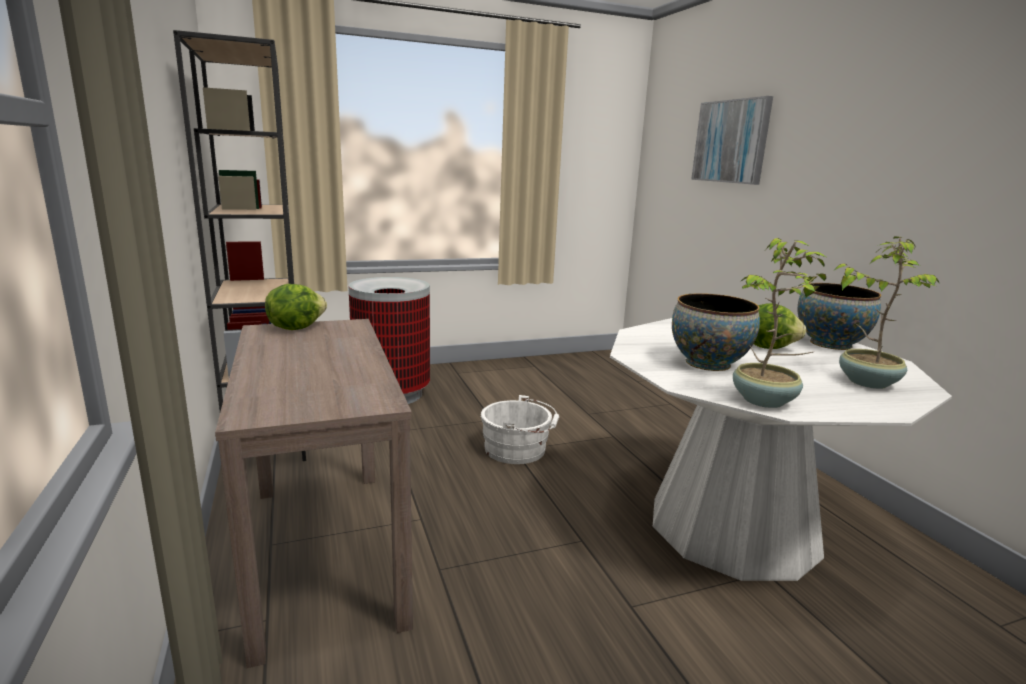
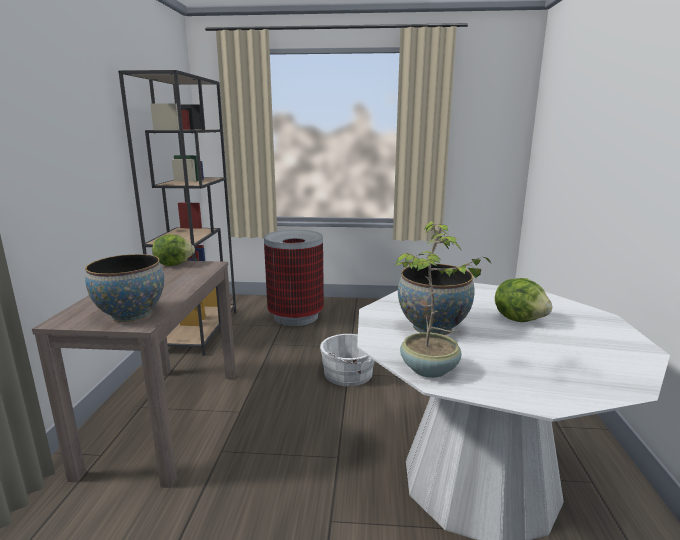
camera: 25 degrees right, 0 degrees up
(731, 141) = (585, 118): picture -> none
(830, 344) = (596, 324): bowl -> bowl (131, 314)
(867, 382) = (573, 368): potted plant -> none

